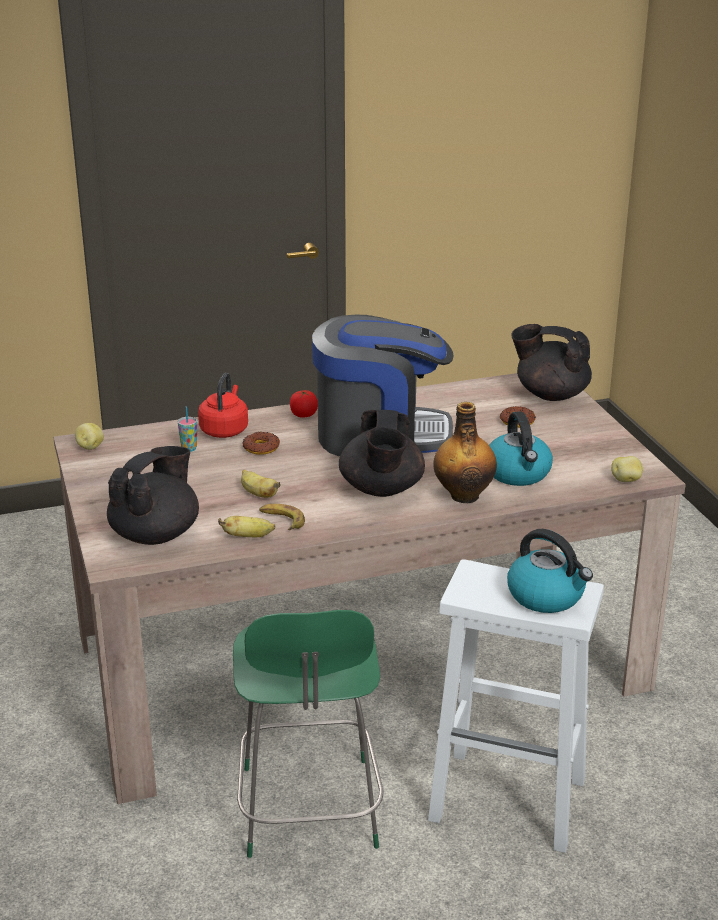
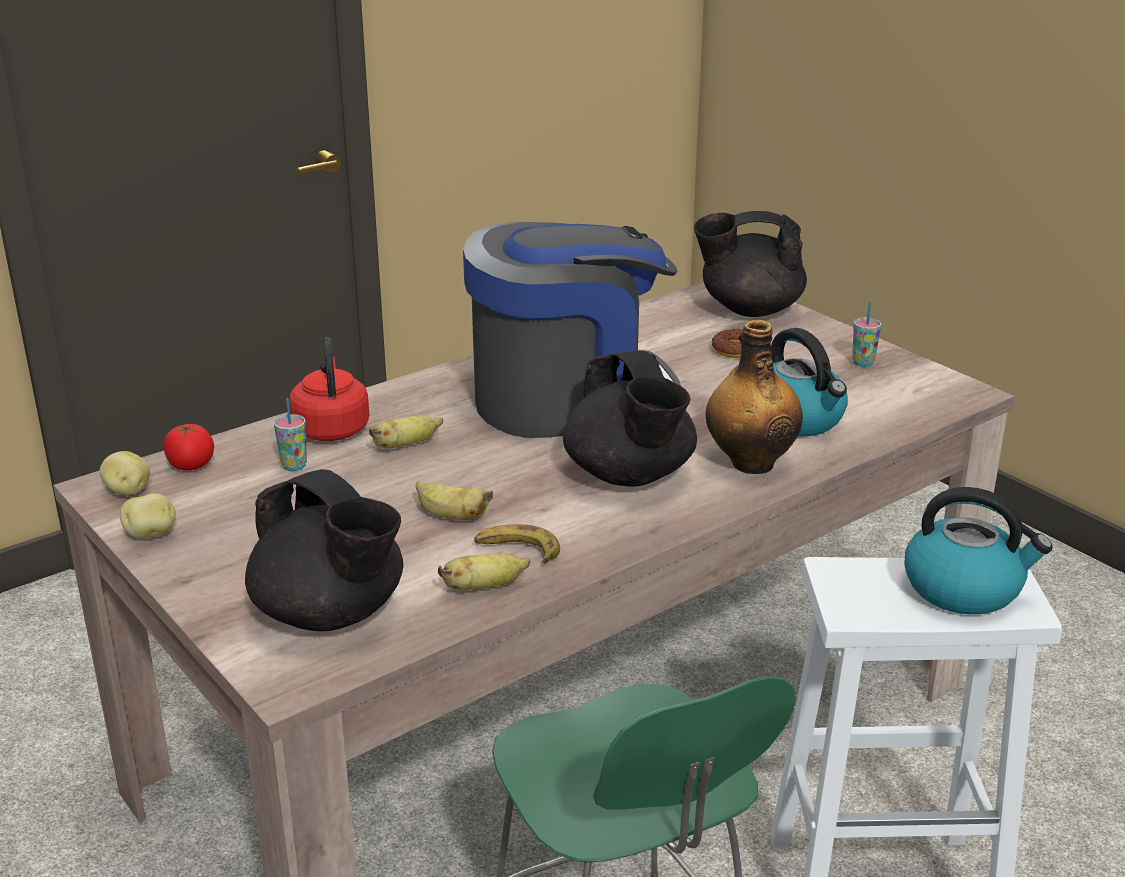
camera: 20 degrees left, 0 degrees up
(156, 534) = (331, 614): black teapot -> black teapot turned 120 degrees clockwise
(261, 448) = (406, 445): donut -> banana
(303, 414) = (435, 387): tomato -> tomato (191, 465)
(597, 444) = (863, 363): none -> cup
(626, 480) = (941, 404): potato -> potato (151, 534)

